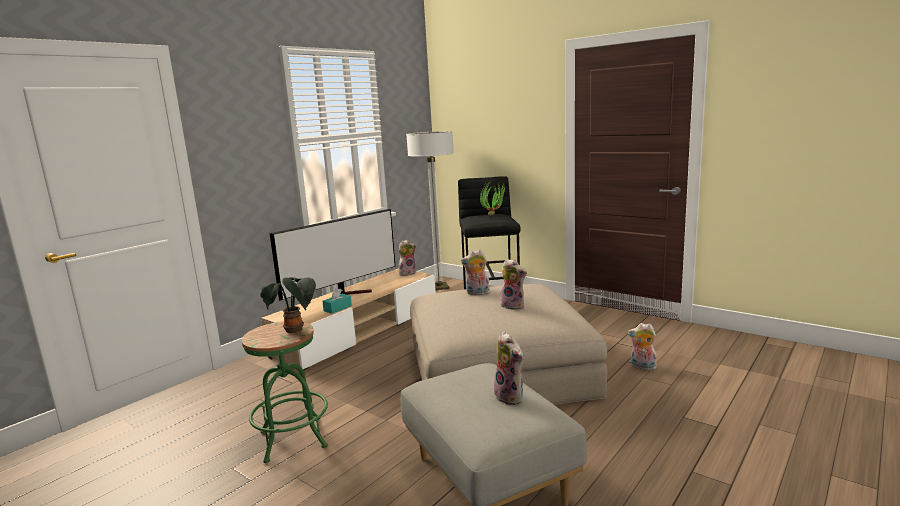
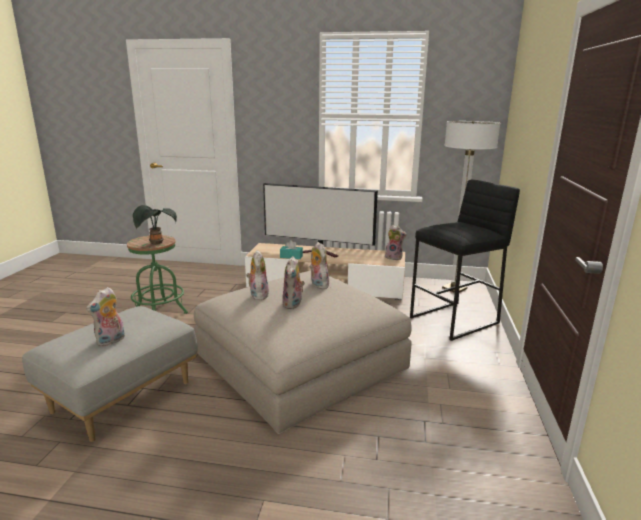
camera: 60 degrees right, 5 degrees up
(495, 215) = (467, 228): potted plant -> none
(642, 367) = (371, 450): plush toy -> plush toy (258, 295)

